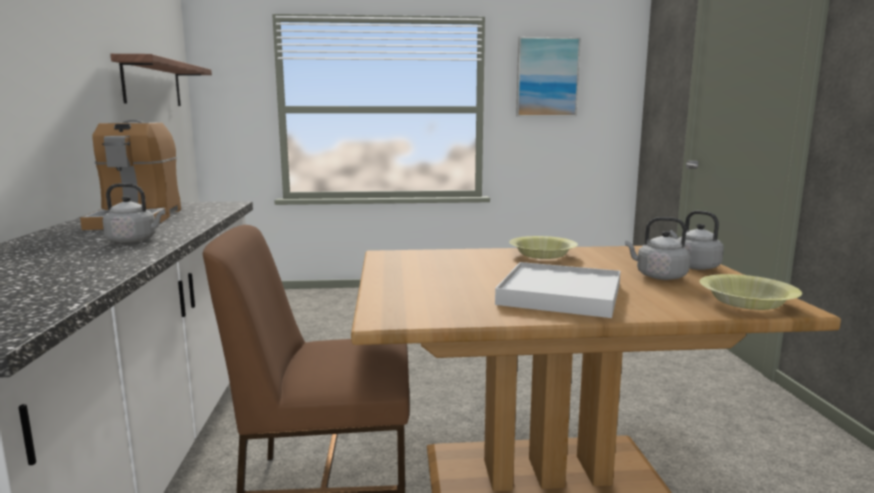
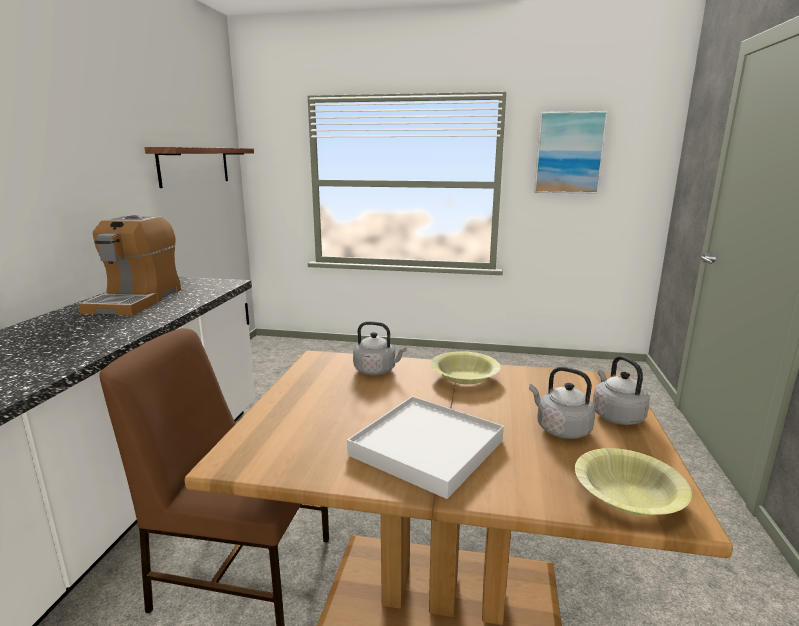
camera: 15 degrees right, 5 degrees up
(134, 240) = (100, 333): grey kettle -> grey kettle (377, 370)

